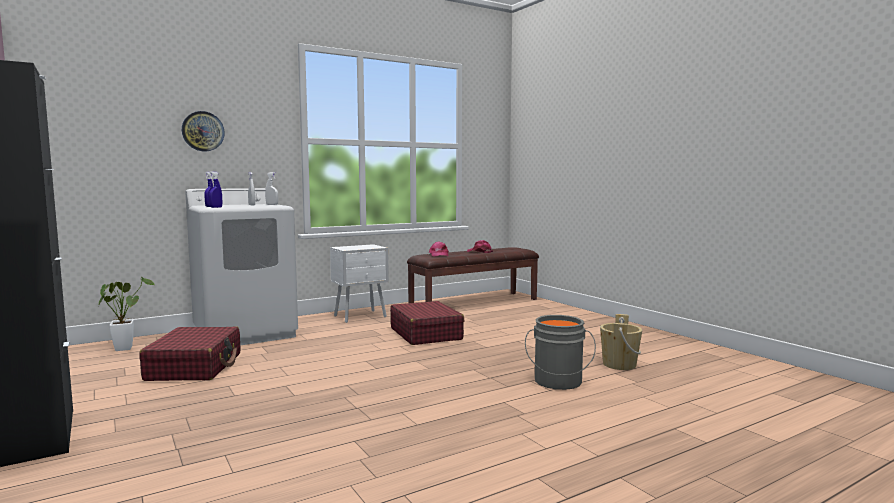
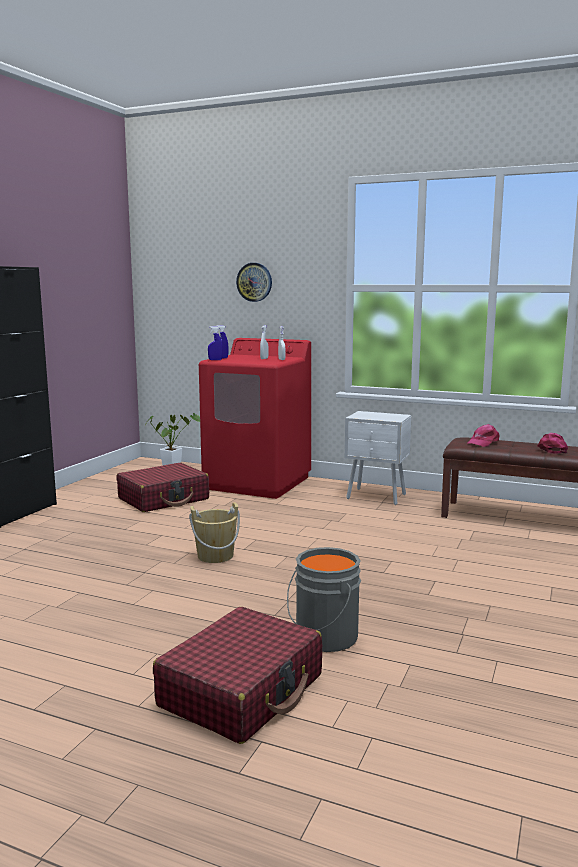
camera: 55 degrees right, 5 degrees up
(245, 333) = (258, 483): white washing machine -> red washing machine
(426, 334) = (375, 535): red suitcase -> red suitcase (242, 691)
(619, 364) = (450, 660): beige bucket -> beige bucket (215, 556)

